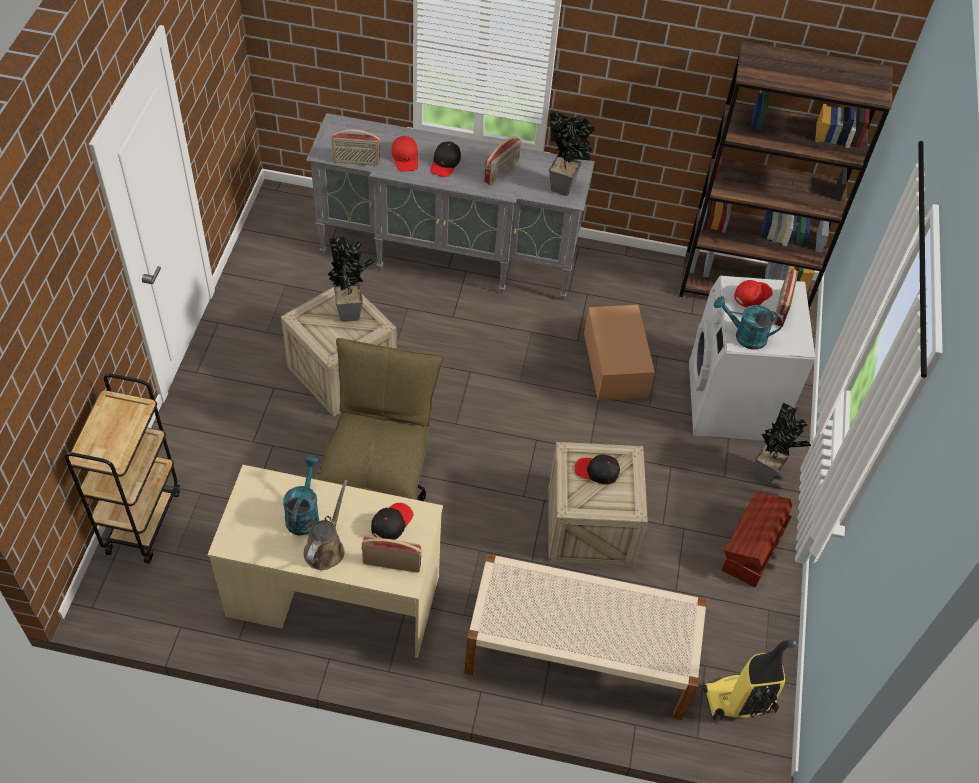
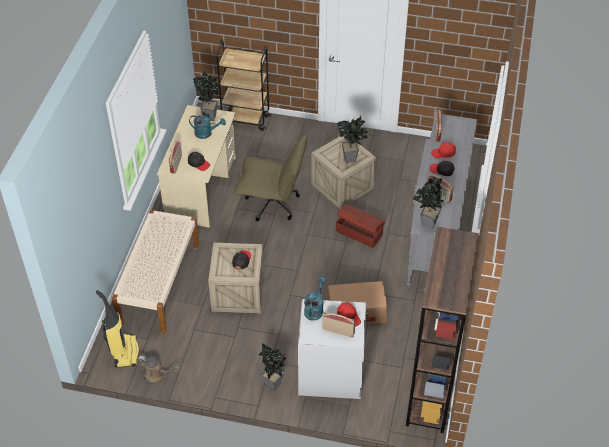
camera: 95 degrees right, 5 degrees down
(249, 512) = (208, 116): none -> potted plant
(326, 548) = (186, 142): brown watering can -> brown watering can (156, 374)
(752, 549) = (219, 370): brown storage box -> brown storage box (359, 232)

